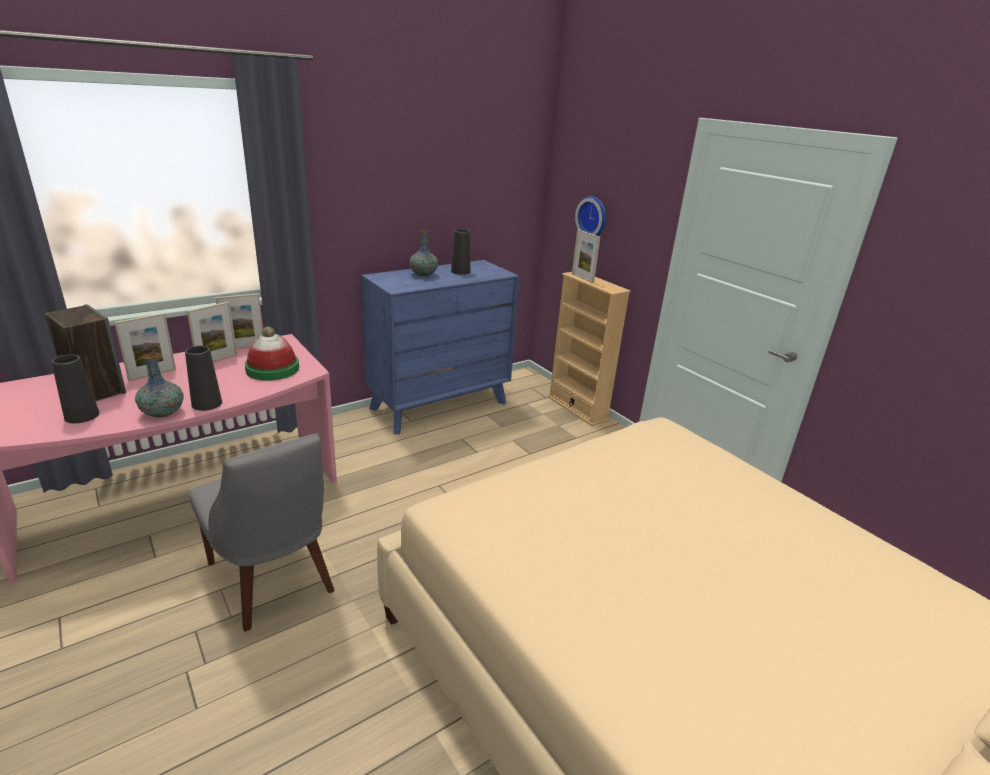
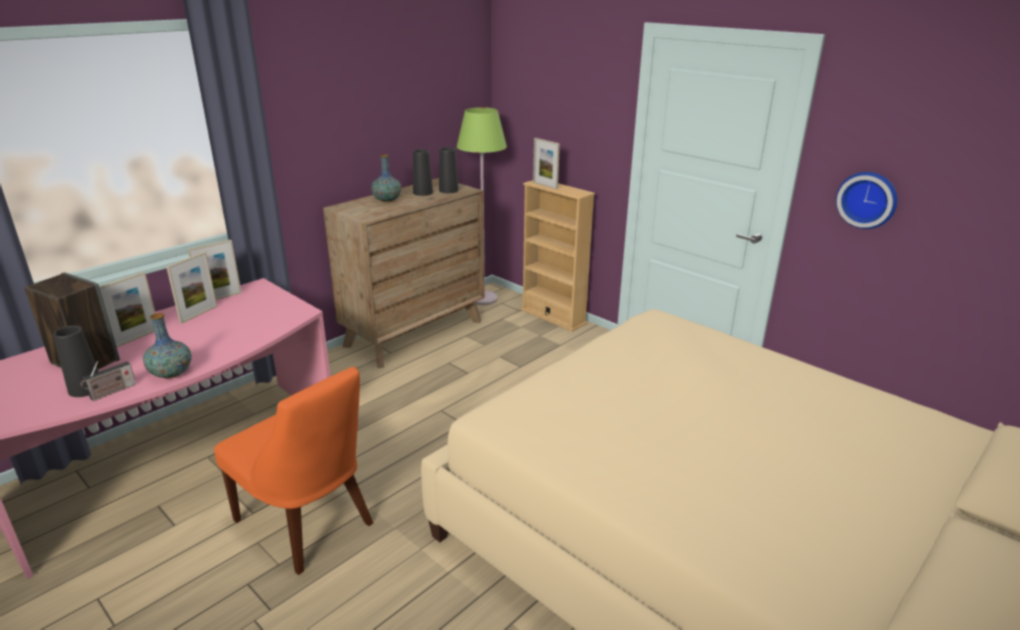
camera: 10 degrees left, 0 degrees up
(101, 423) = (111, 392): none -> radio
(207, 404) = (212, 358): black vase -> black vase (448, 190)
(272, 369) = (262, 315): hat -> none
(273, 580) = (308, 525): grey chair -> orange chair
(439, 405) = (414, 333): blue dresser -> brown dresser
(515, 381) = (483, 298): none -> green floor lamp
(593, 217) = (547, 124): wall clock -> wall clock (867, 199)

